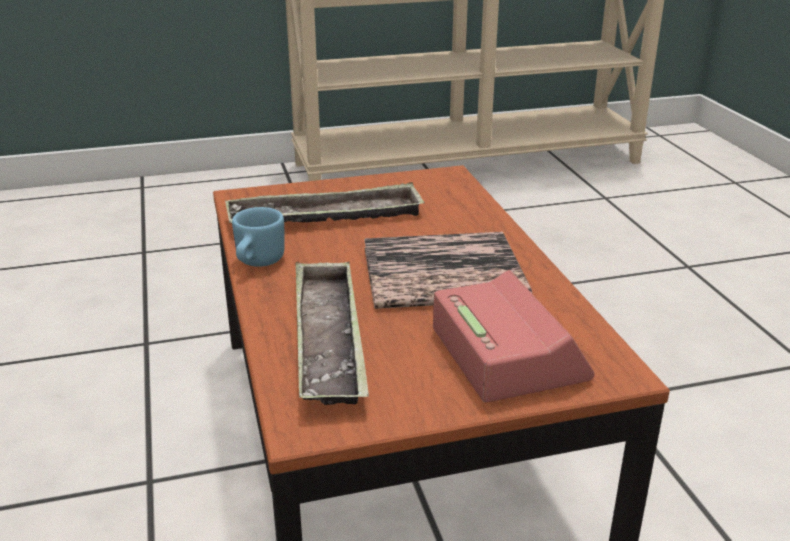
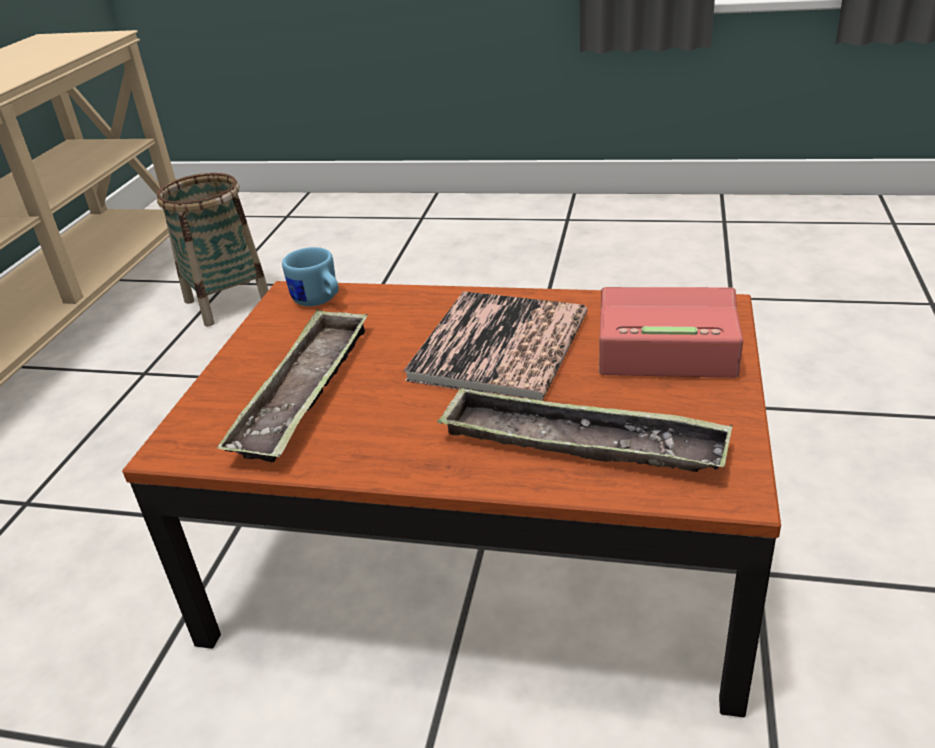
camera: 60 degrees left, 5 degrees up
(256, 263) = (371, 464): blue mug -> blue mug (319, 301)
(581, 209) = (228, 302): none -> basket

